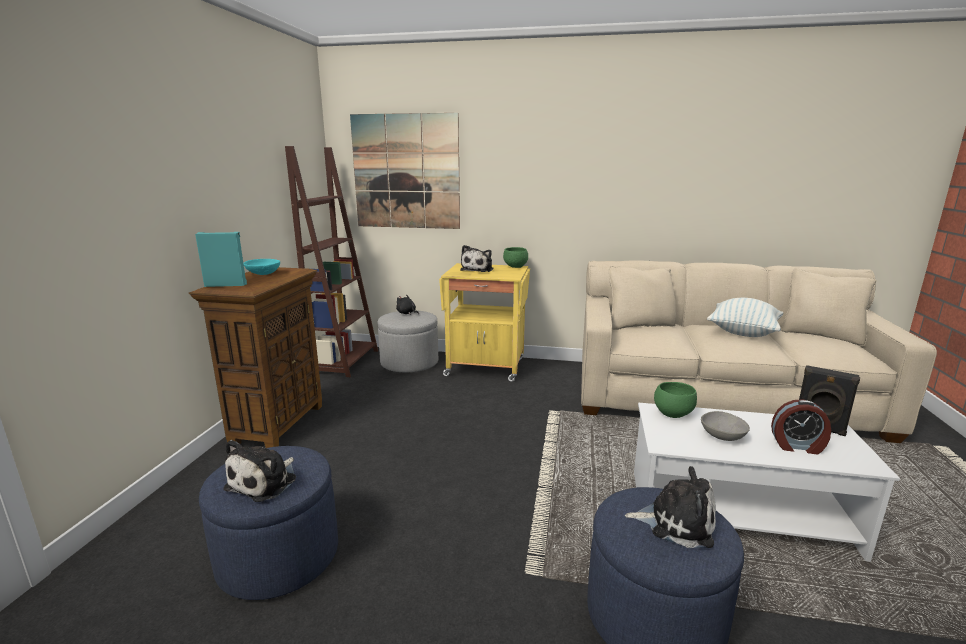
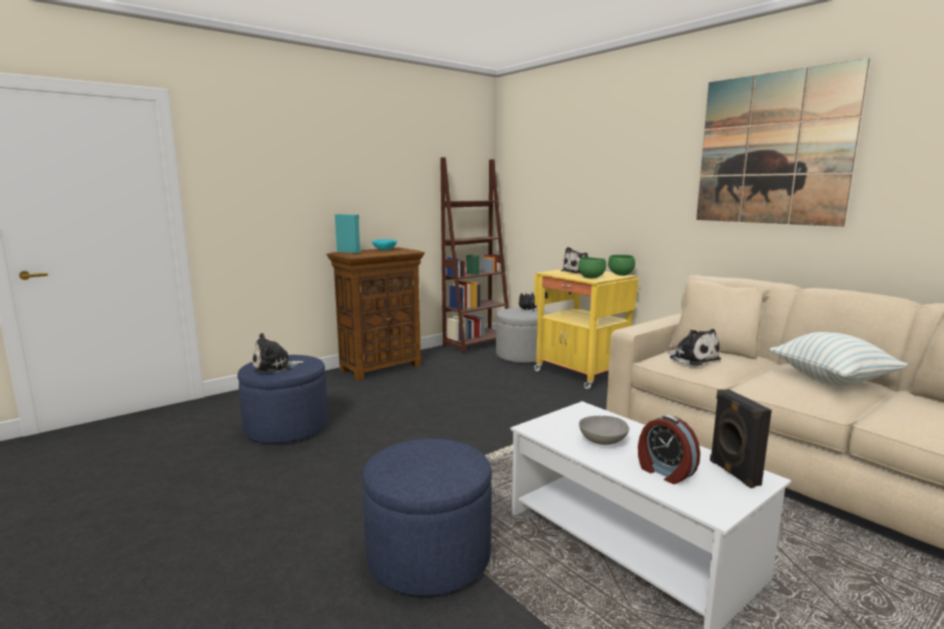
camera: 40 degrees right, 5 degrees down
(406, 172) = (546, 179): picture -> picture (772, 149)
(672, 414) = (593, 415): green bowl -> green bowl (591, 278)
(676, 522) = (437, 463): plush toy -> plush toy (692, 359)

